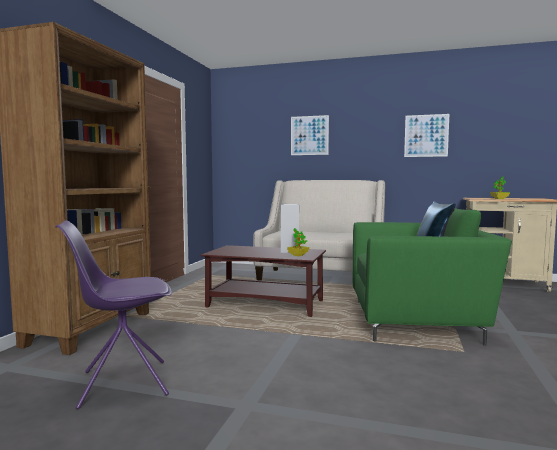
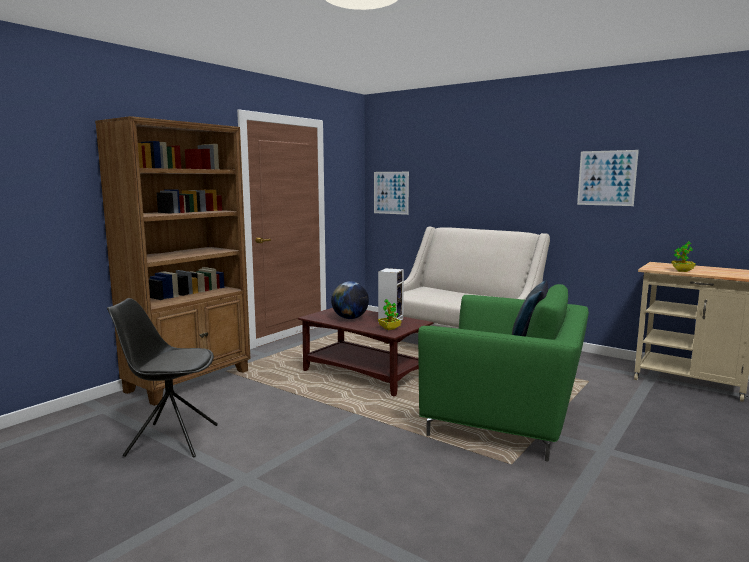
camera: 20 degrees right, 5 degrees up
(122, 383) = (171, 440): purple chair -> black chair
(251, 252) = (350, 318): none -> globe
(309, 135) = (466, 173): picture -> picture (391, 192)

